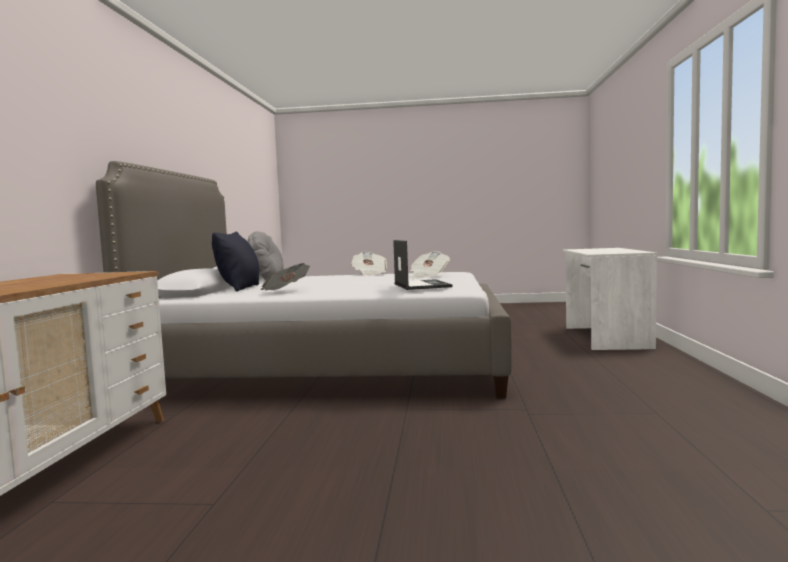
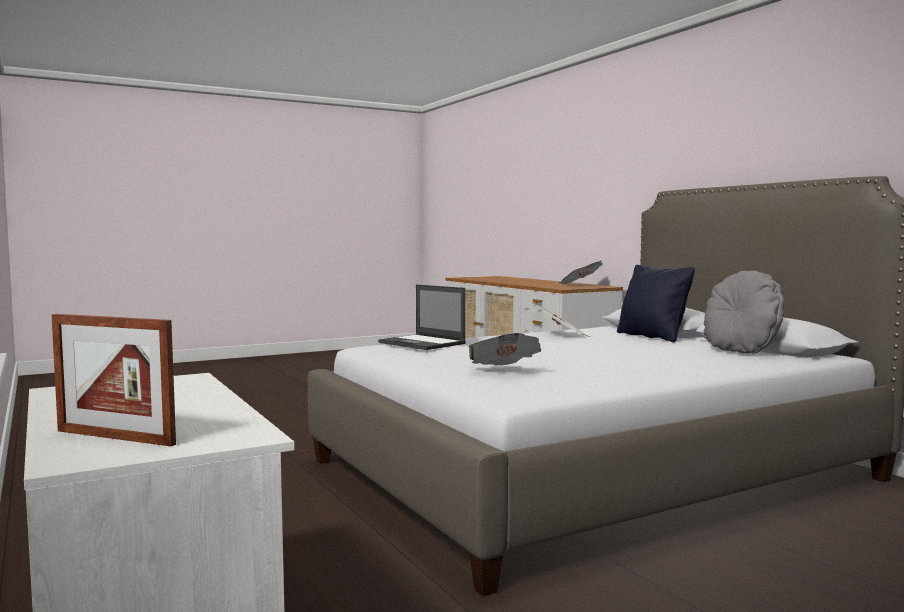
camera: 145 degrees right, 0 degrees up
(369, 274) = (657, 375): newspaper -> newspaper (580, 285)
(606, 249) = (114, 437): none -> picture frame

